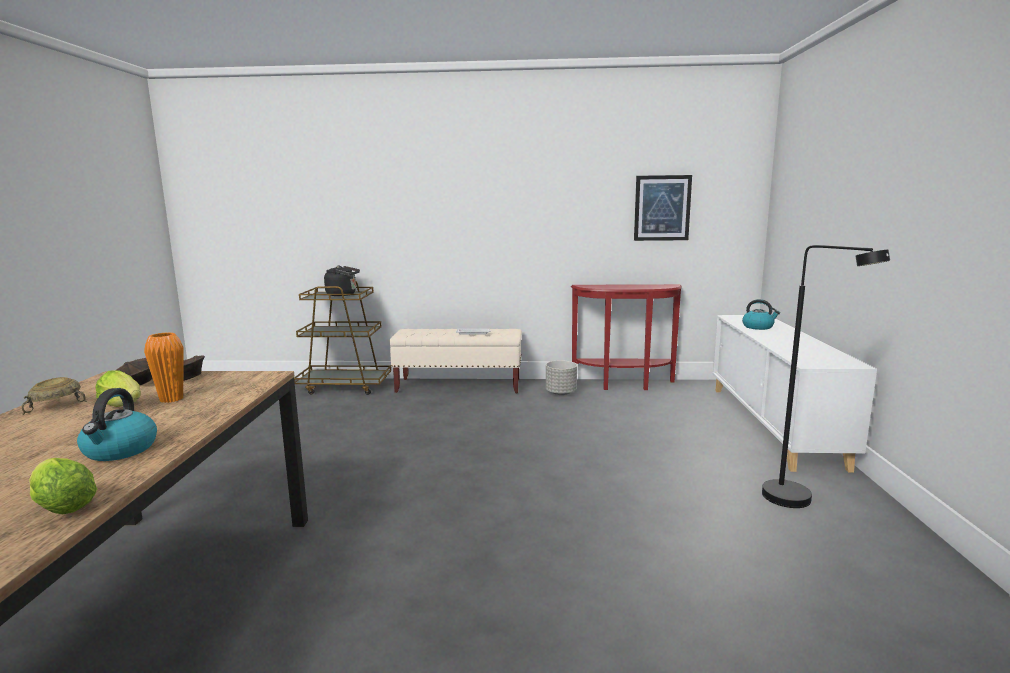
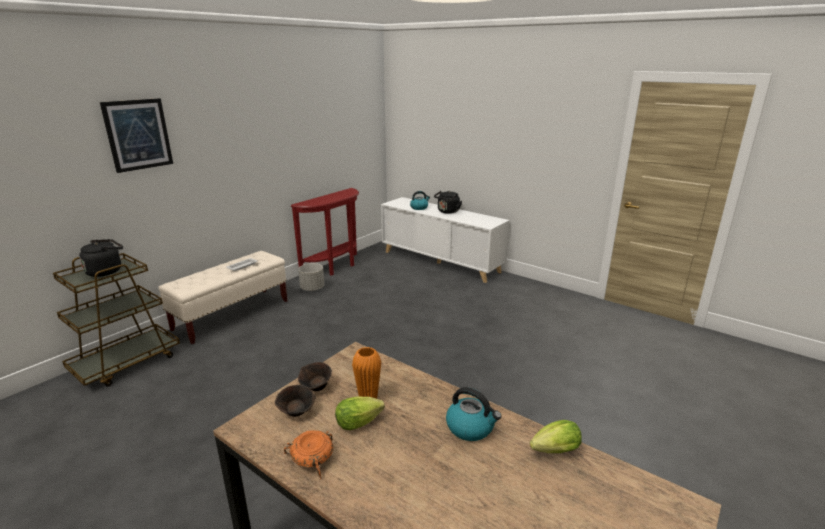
camera: 55 degrees left, 10 degrees up
(58, 405) = (312, 458): beige bowl -> orange bowl
(662, 208) = (335, 135): picture -> picture (138, 134)
(789, 338) = (447, 212): none -> black kettle
(799, 502) = (510, 295): black floor lamp -> none

